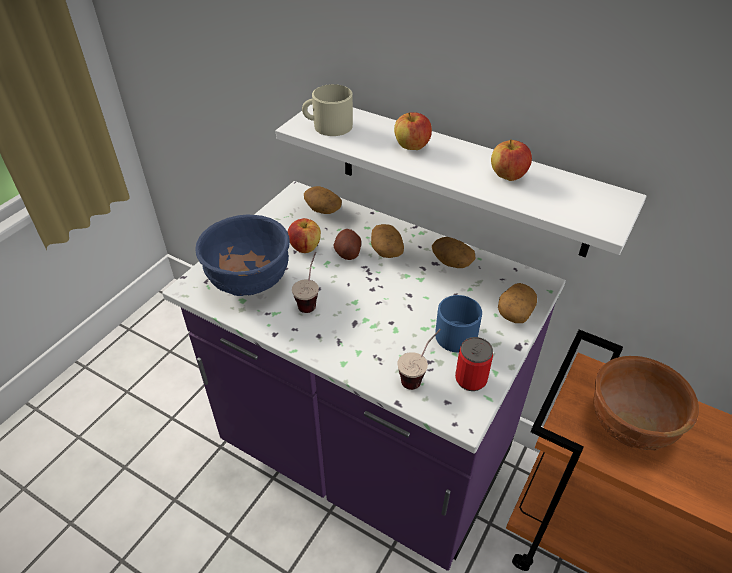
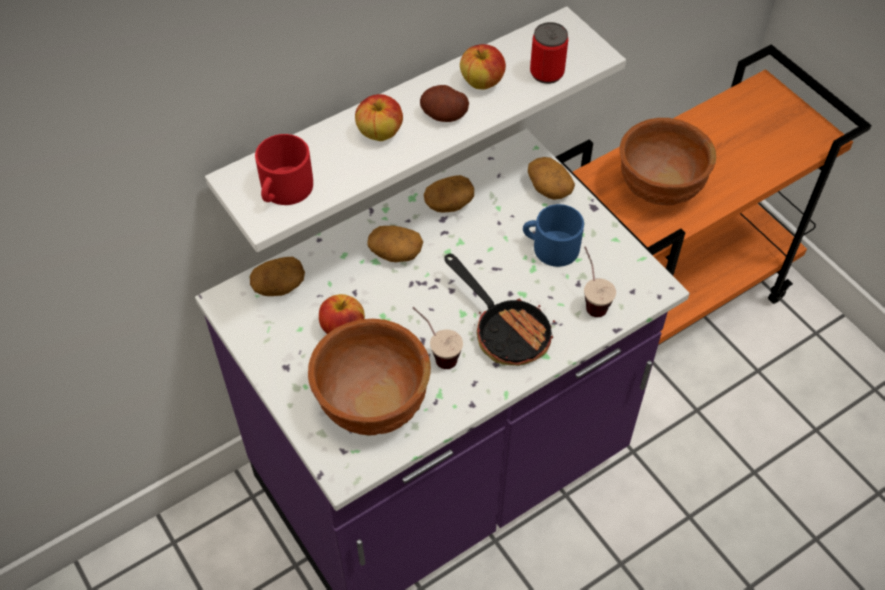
camera: 65 degrees left, 10 degrees up
(250, 281) = (372, 403): blue bowl -> brown bowl
(328, 126) = (283, 190): beige mug -> red mug
(348, 253) = (378, 290): potato -> potato (444, 115)
(354, 330) = (505, 329): none -> frying pan
(470, 379) = (615, 261): can -> can (547, 73)

